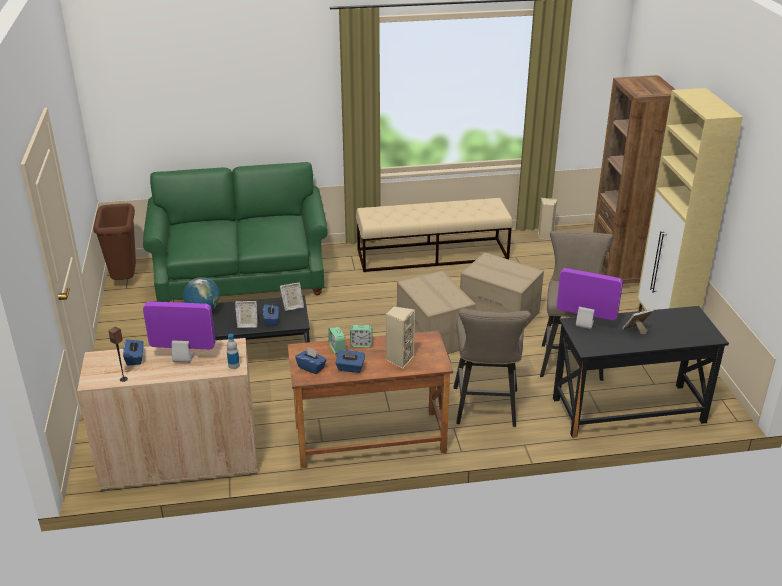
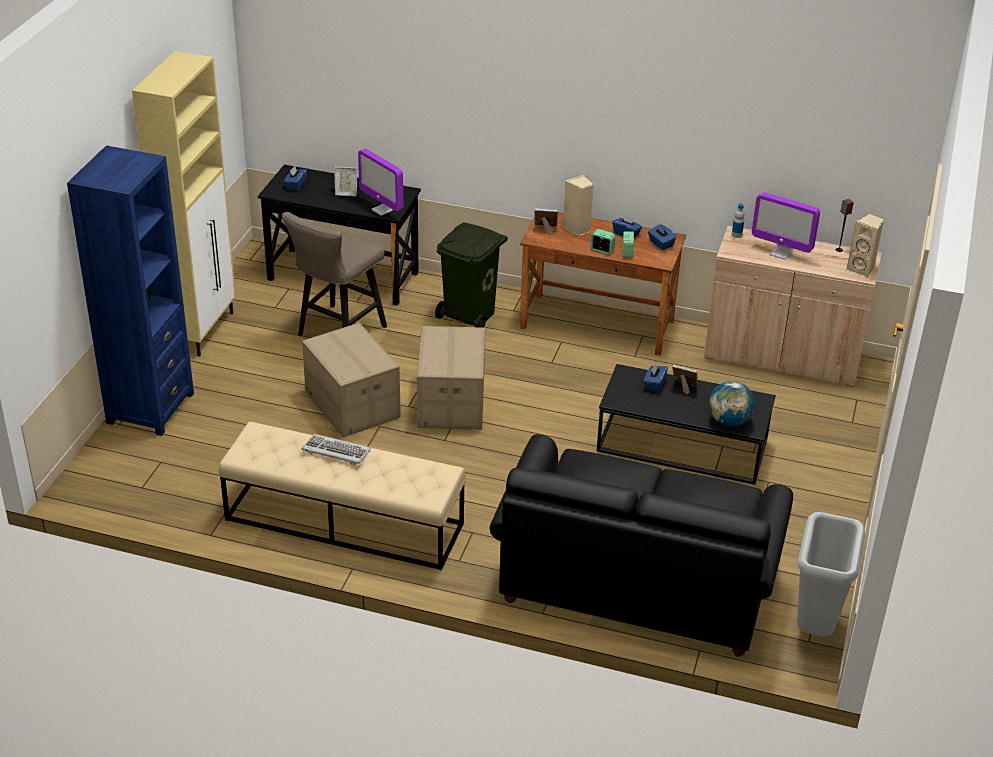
camera: 155 degrees left, 5 degrees up
(124, 280) = (816, 628): brown trash can -> grey trash can
(135, 358) = (826, 265): blue tissue box -> blue tissue box (295, 185)
(241, 275) = (637, 577): green sofa -> black sofa
(292, 306) = (621, 394): picture frame -> picture frame (545, 229)
(443, 215) = (336, 451): none -> keyboard
(485, 410) = (470, 315): beige stool -> green trash can
(545, 235) = (154, 501): beige speaker -> beige speaker (862, 269)
(618, 275) = (150, 408): brown bookcase -> blue bookcase

